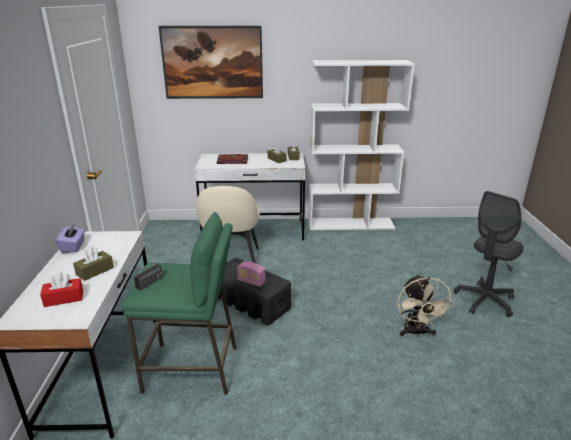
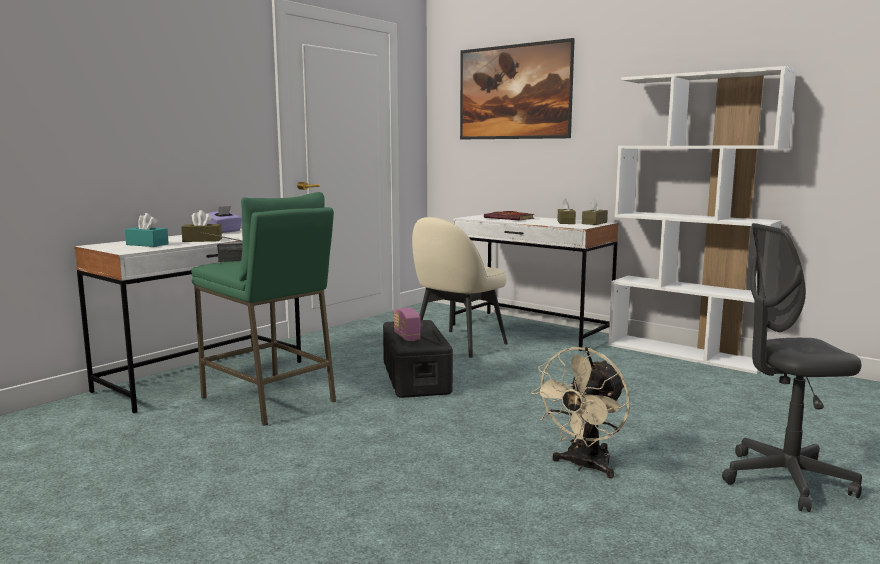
camera: 40 degrees right, 15 degrees down
(64, 298) = (147, 244): red tissue box -> turquoise tissue box

